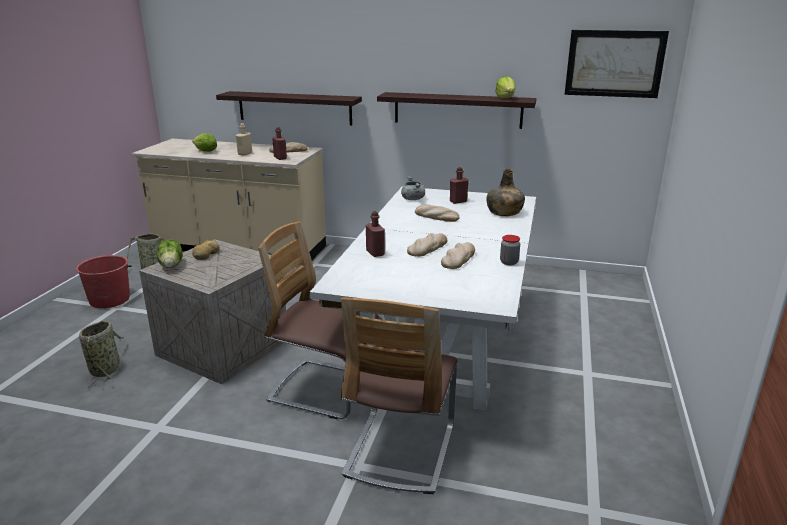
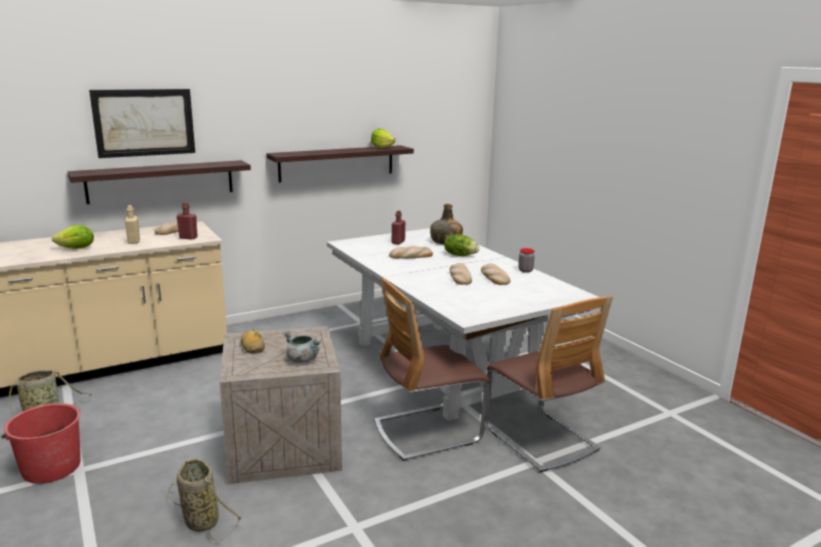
camera: 45 degrees left, 5 degrees down
(172, 265) = (243, 366): lettuce -> lettuce (460, 255)
(375, 253) = (437, 290): red bottle -> none
(412, 199) = (361, 248): grey cooking pot -> grey cooking pot (302, 360)
(614, 63) = (452, 112): picture -> picture (144, 122)

